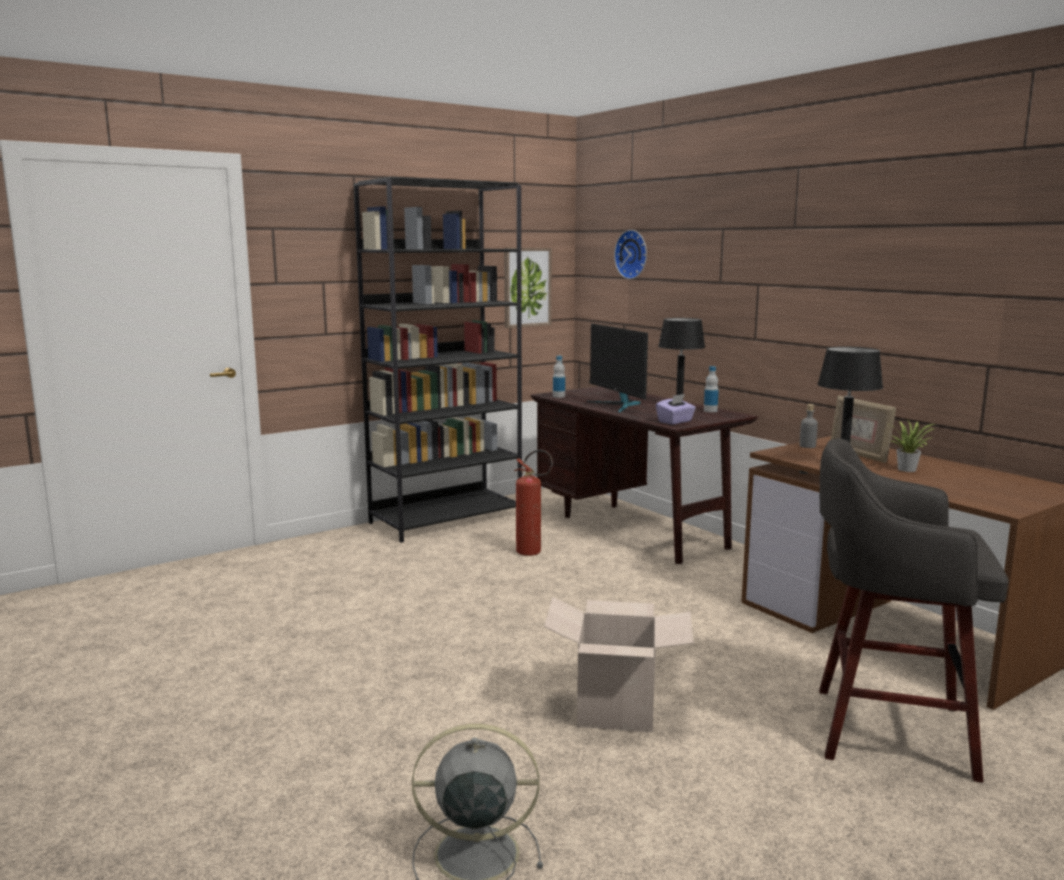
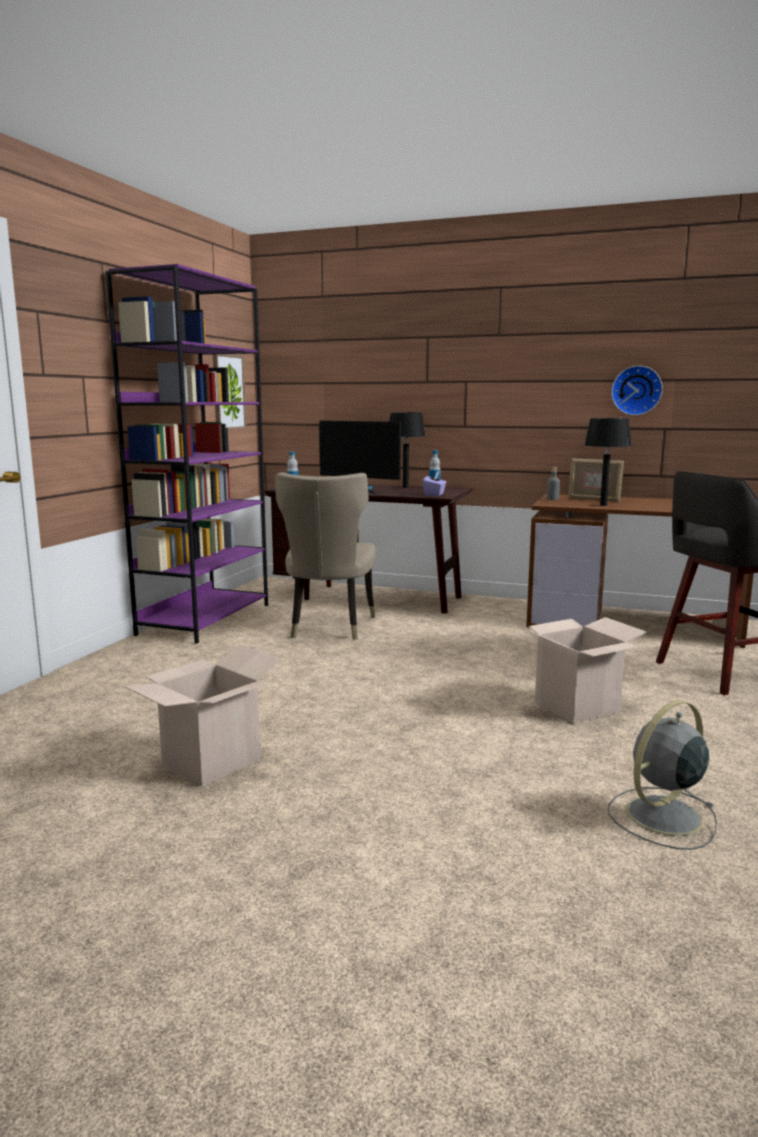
camera: 35 degrees left, 0 degrees up
(236, 653) = (211, 762): none -> cardboard box
(446, 519) = (205, 619): black bookcase -> purple bookcase
(533, 553) = (328, 628): fire extinguisher -> beige chair
(633, 254) = (329, 361): wall clock -> wall clock (636, 390)
(908, 469) = (641, 503): potted plant -> none

